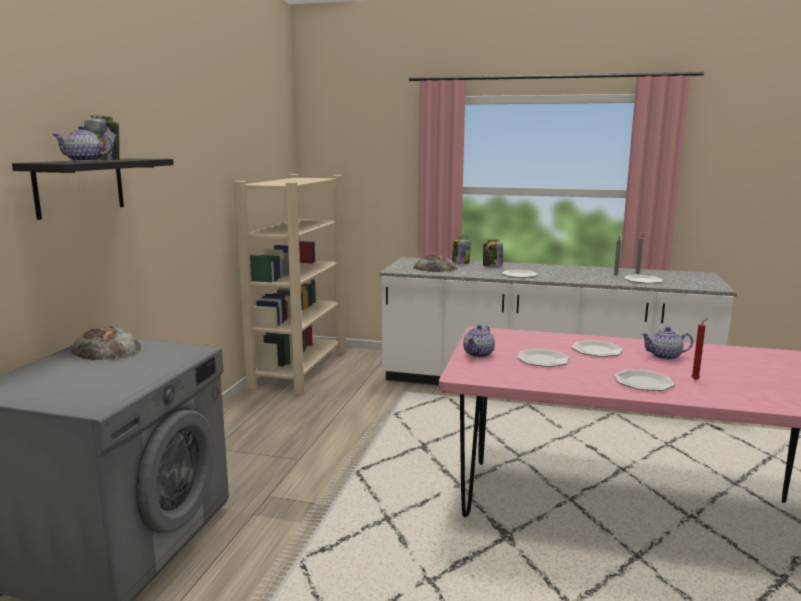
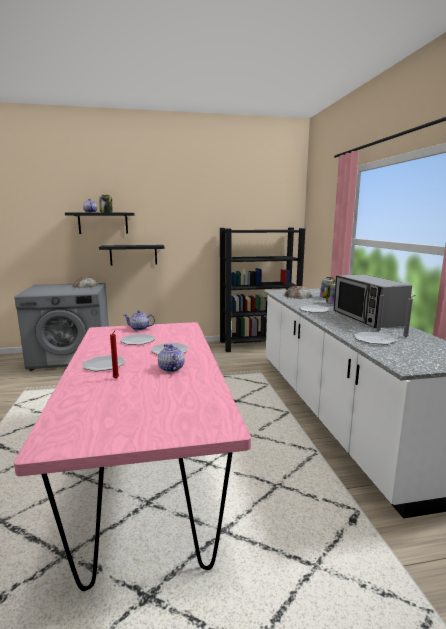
camera: 65 degrees right, 0 degrees up
(133, 255) = (133, 255): none -> black shelf
(299, 369) = (258, 344): beige bookcase -> black bookcase
(568, 270) = (367, 318): none -> microwave

